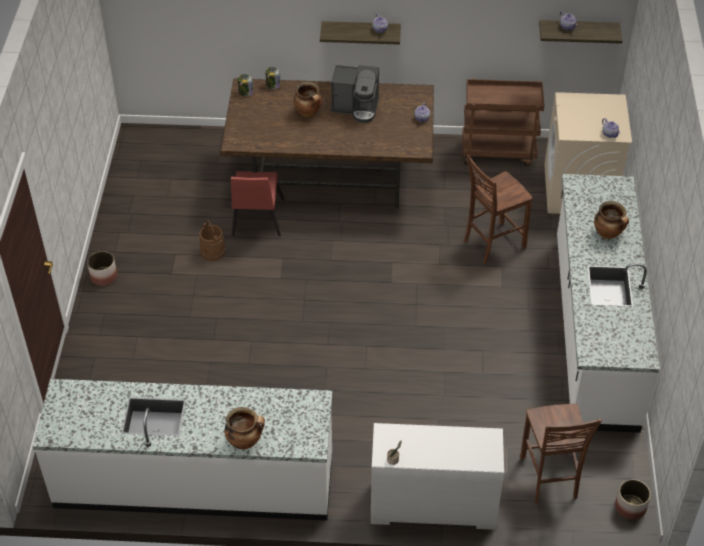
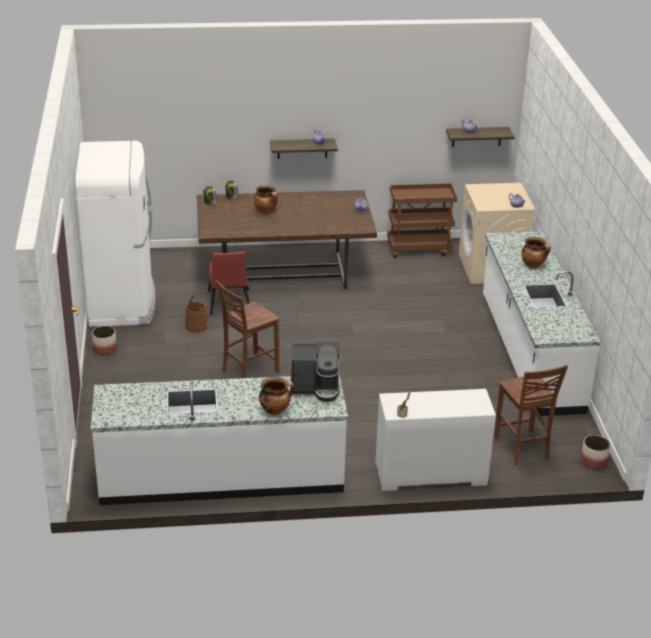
camera: 10 degrees left, 15 degrees down
(137, 207) = (122, 302): none -> white fridge
(356, 107) = (304, 206): coffee machine -> coffee machine (316, 387)
(492, 244) = (431, 305): brown chair -> brown chair (248, 372)

